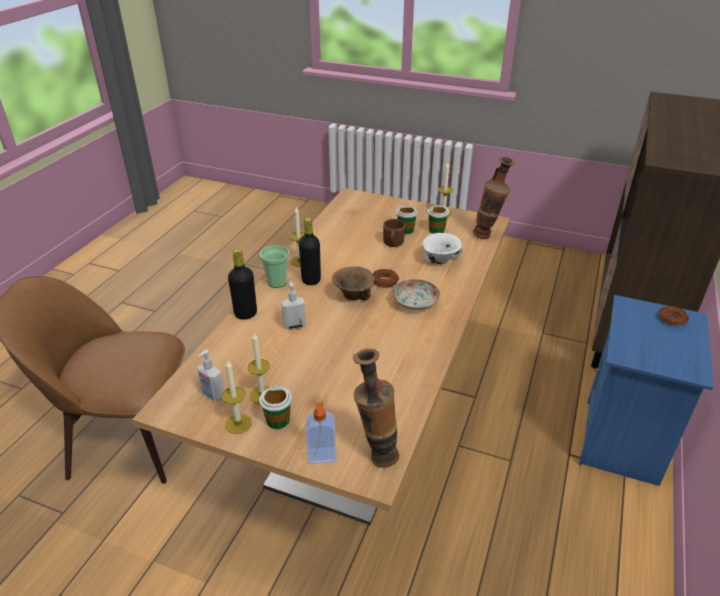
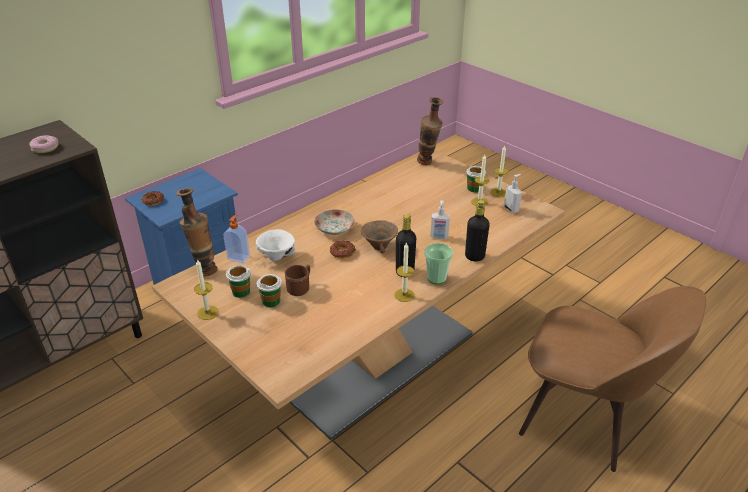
camera: 155 degrees left, 0 degrees up
(322, 456) = (456, 169): soap dispenser -> soap dispenser (239, 257)
(684, 154) = (45, 148): none -> donut

